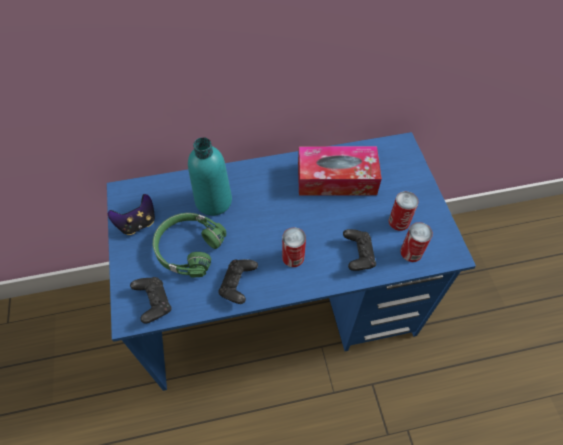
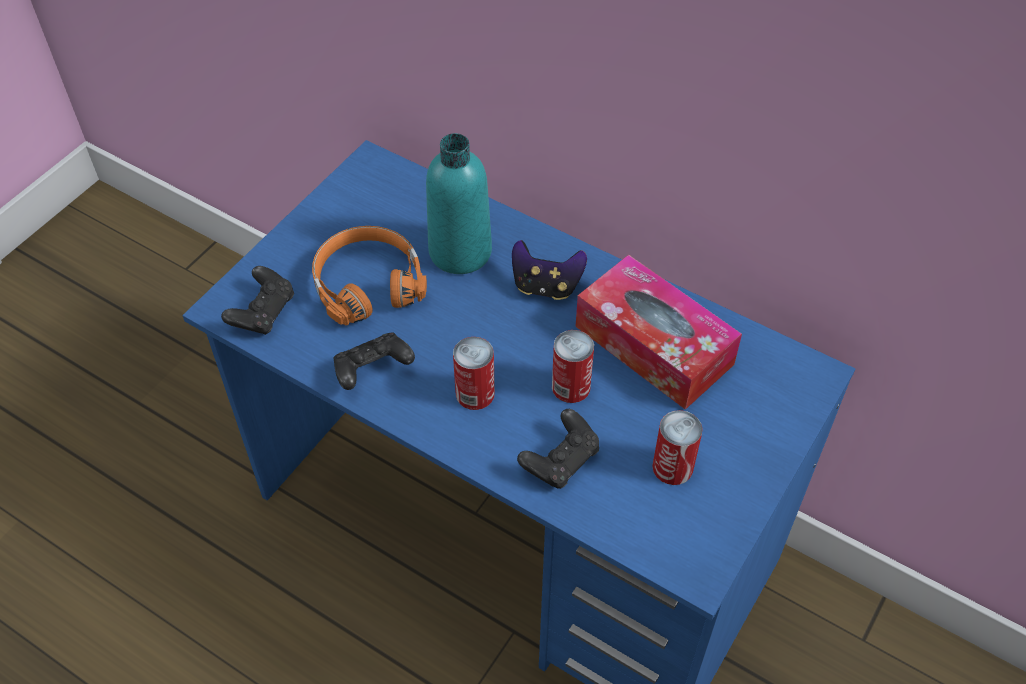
camera: 45 degrees right, 5 degrees down
(137, 223) = (345, 211): game controller -> game controller (546, 286)
(188, 248) = (367, 283): green headphones -> orange headphones
(411, 252) = (639, 518): can -> can (571, 387)

